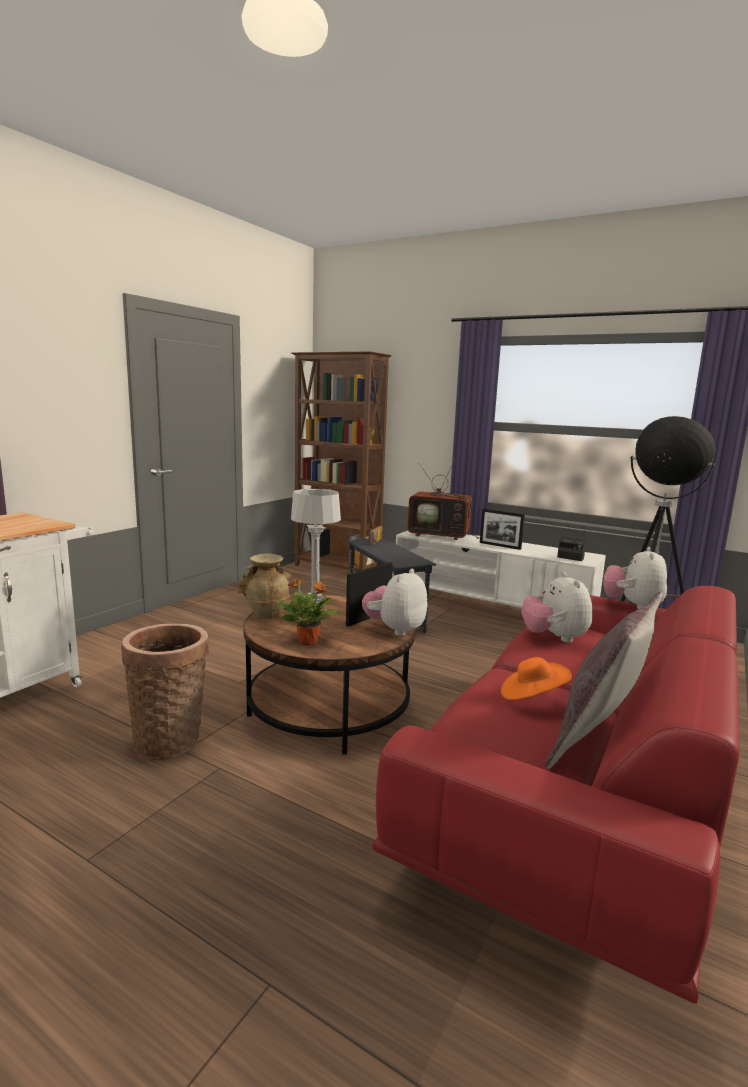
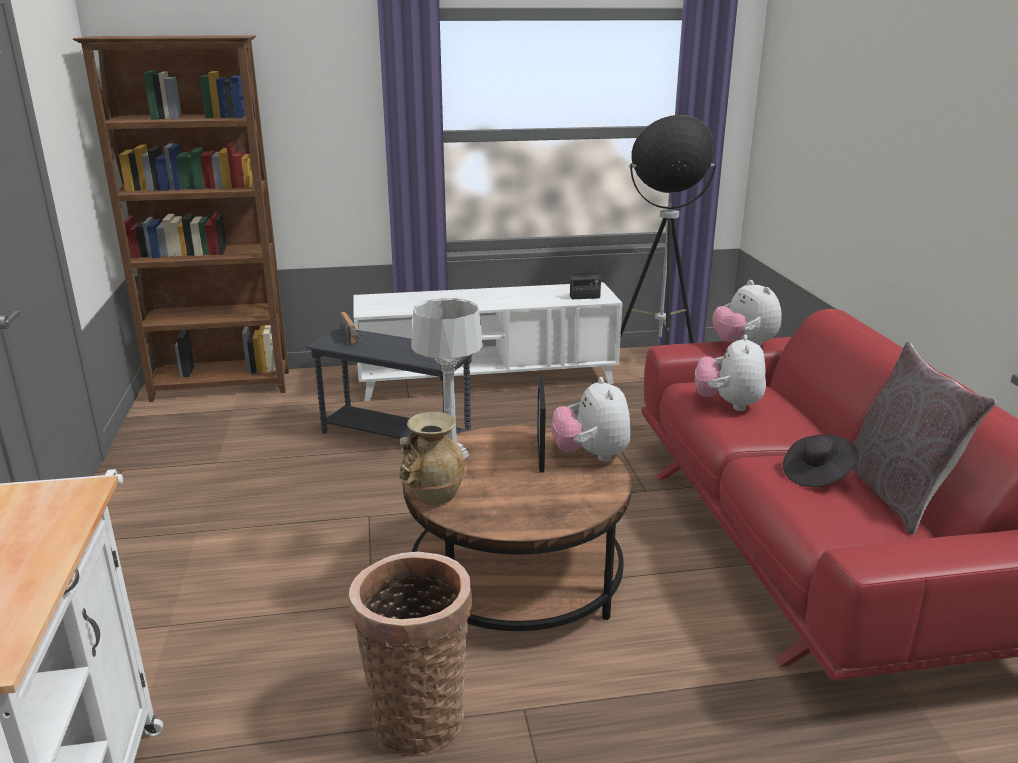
camera: 40 degrees left, 10 degrees up
(308, 642) = (546, 510): potted plant -> none
(441, 535) = (407, 302): television -> none
(500, 546) = (494, 300): picture frame -> none
(532, 696) = (817, 475): orange hat -> black hat
(554, 638) = (728, 404): plush toy -> plush toy turned 60 degrees clockwise

